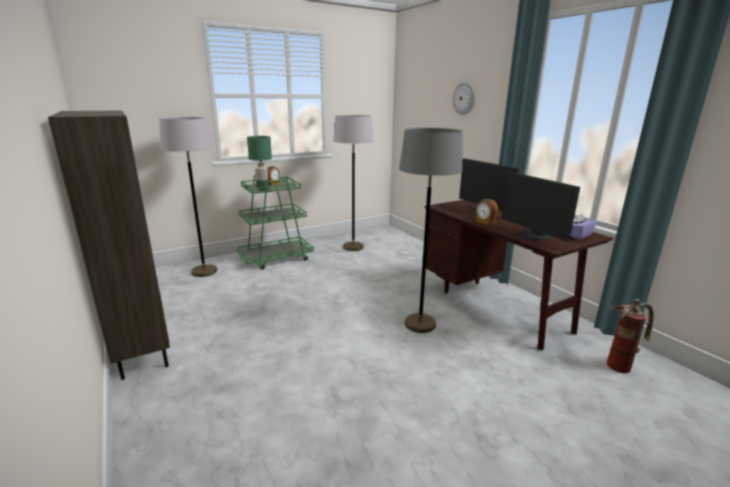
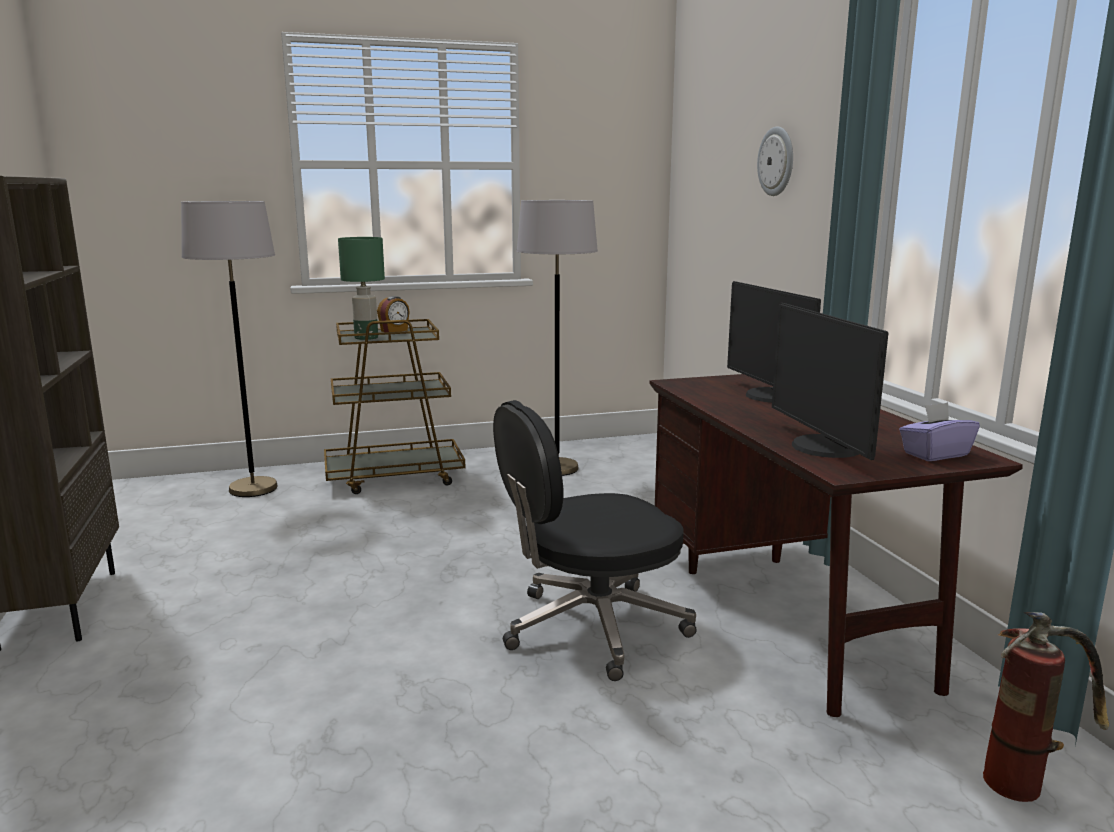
camera: 15 degrees right, 5 degrees down
(276, 258) = (395, 477): green cart -> brown cart
(420, 324) = (591, 628): grey floor lamp -> black office chair
(484, 222) = (742, 416): alarm clock -> none

